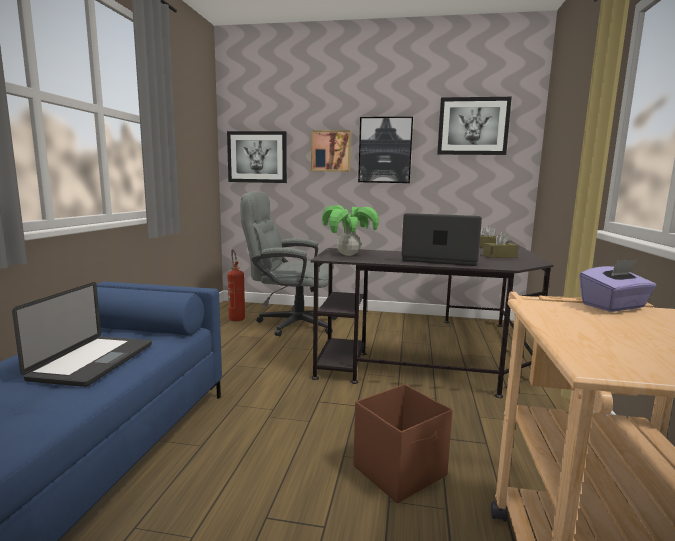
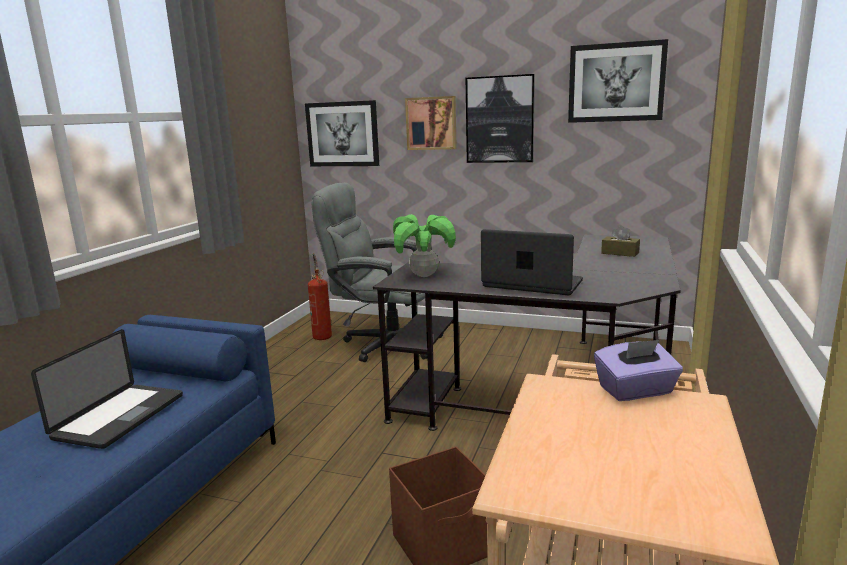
camera: 10 degrees right, 5 degrees up
(499, 256) = (620, 274): brown tissue box -> none

